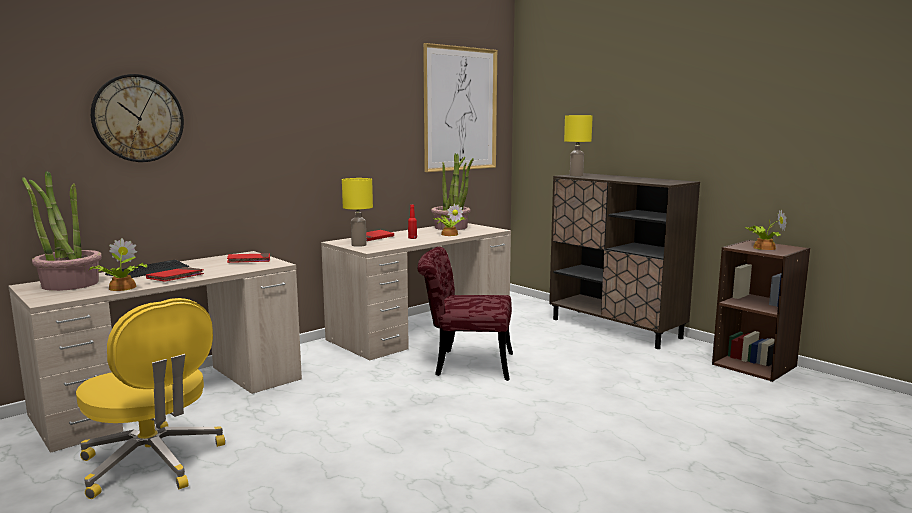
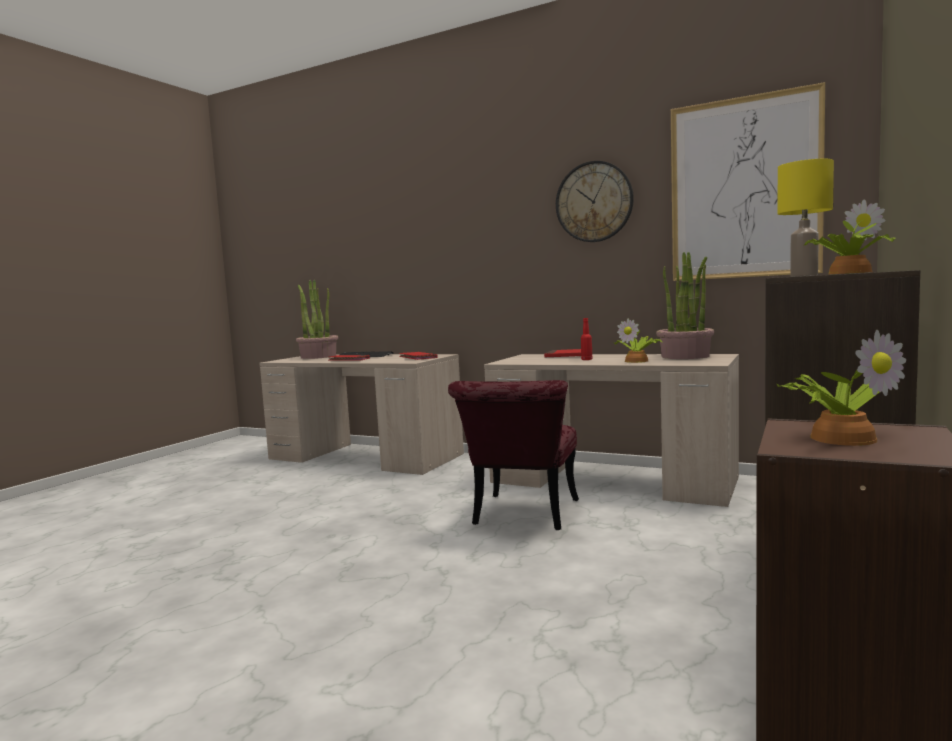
camera: 70 degrees right, 5 degrees down
(121, 288) = (312, 361): potted plant -> potted plant (847, 273)
(138, 118) = (380, 240): wall clock -> wall clock (594, 202)
(153, 463) = (256, 479): yellow office chair -> none
(359, 245) = (521, 358): yellow table lamp -> none
(465, 364) = (522, 516): red chair -> red chair turned 150 degrees counterclockwise

